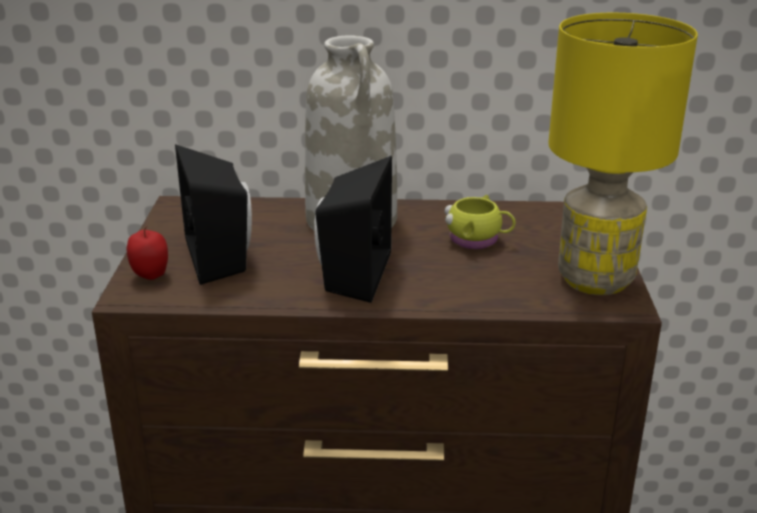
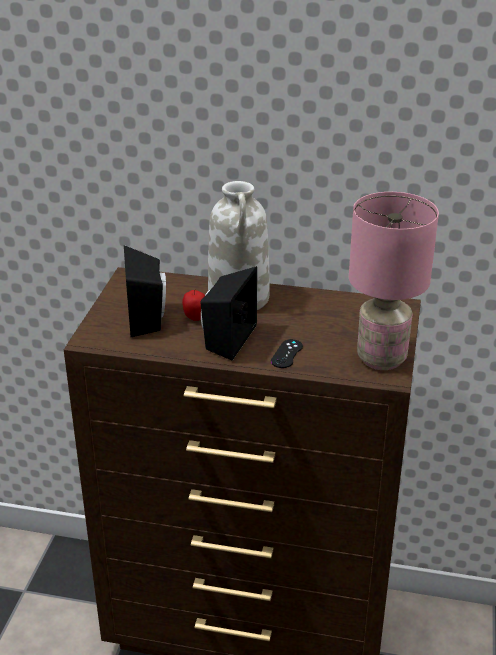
camera: 10 degrees right, 5 degrees up
(150, 275) = (102, 327): apple -> apple (195, 318)
(452, 286) = (287, 354): none -> black game controller
(478, 240) = (317, 321): yellow mug -> none
(597, 280) = (382, 358): yellow table lamp -> pink table lamp

